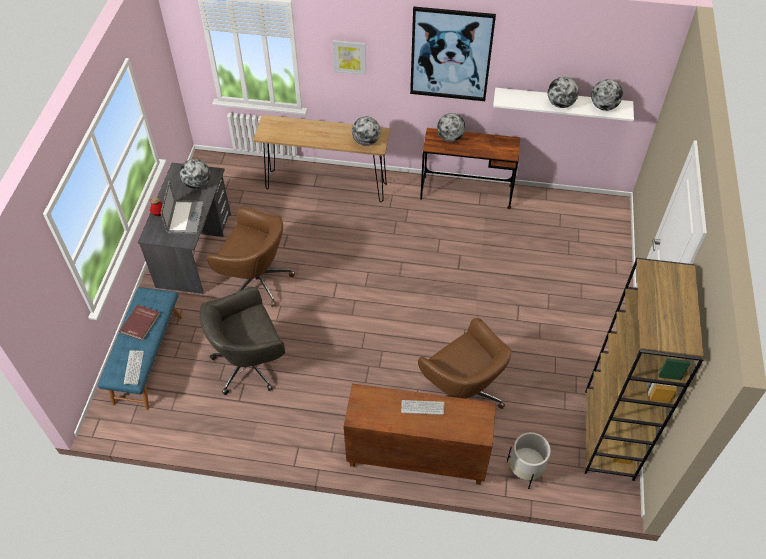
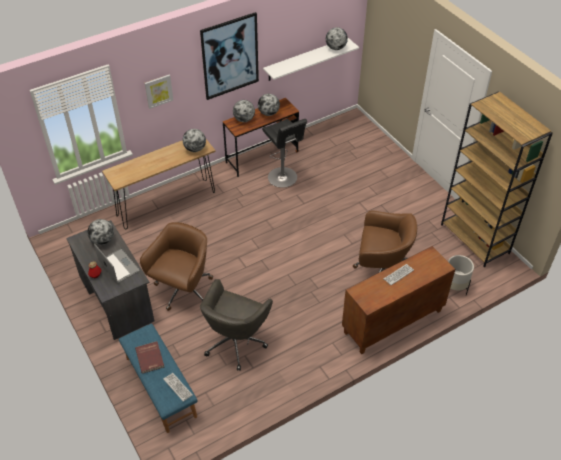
camera: 40 degrees left, 5 degrees down
(256, 281) = (183, 290): brown office chair -> brown office chair turned 45 degrees counterclockwise
(465, 229) = (283, 178): none -> black stool
(560, 104) = (311, 58): globe -> globe (268, 113)

